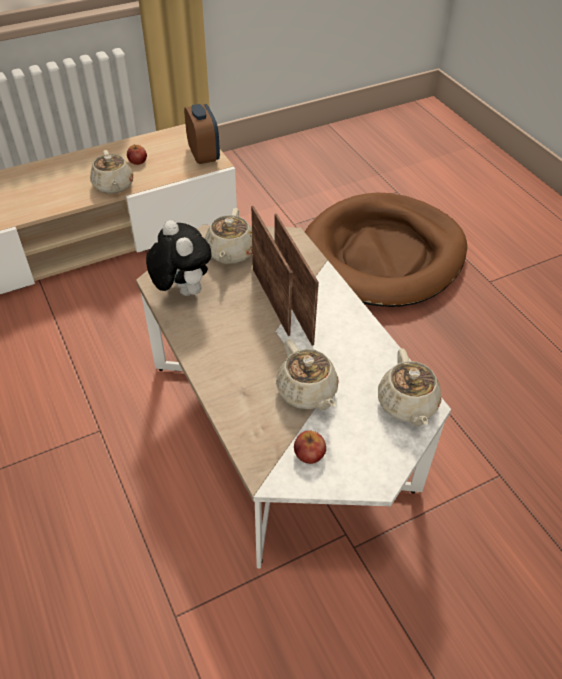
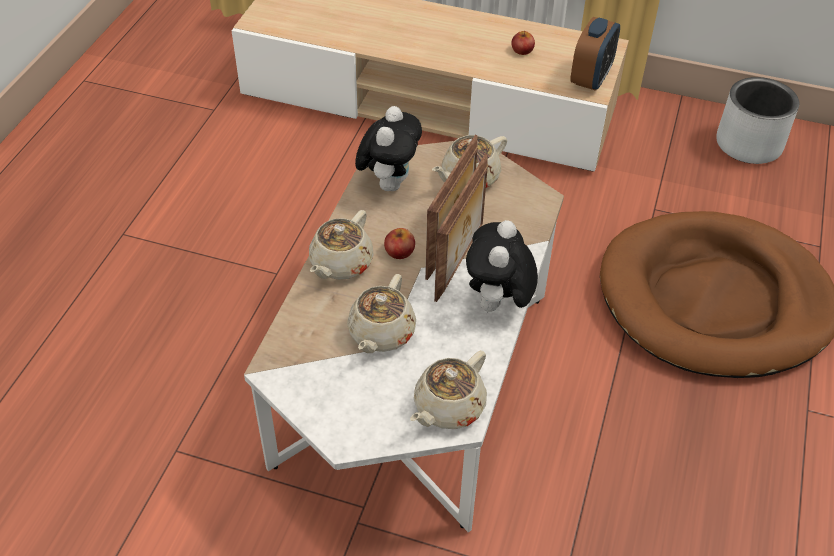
camera: 45 degrees right, 0 degrees up
(113, 186) = (473, 62): beige teapot -> beige teapot (340, 264)
(300, 157) = (748, 144): none -> grey planter
(309, 453) = (321, 378): apple -> apple (399, 251)
(351, 319) = (497, 304): none -> plush toy

